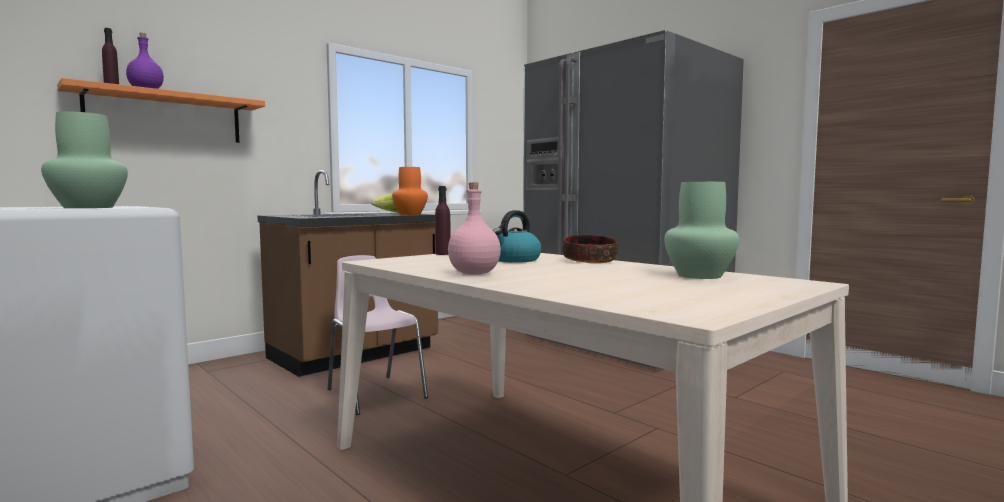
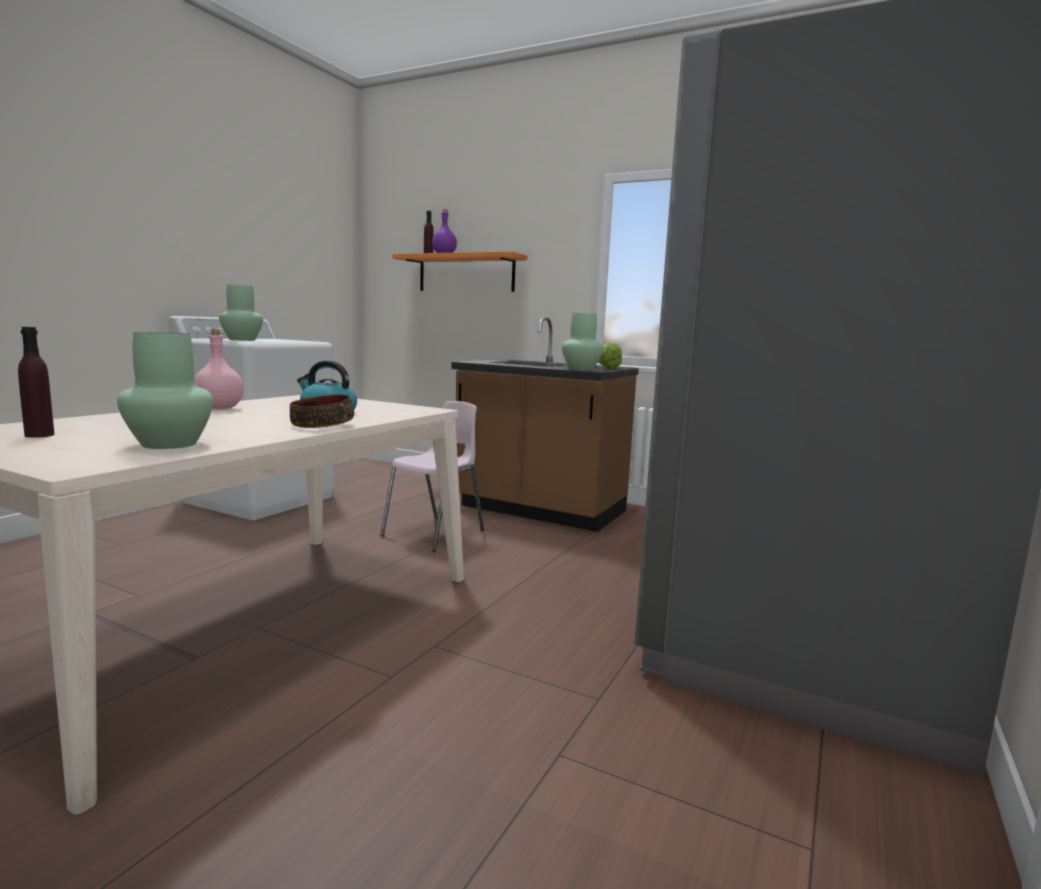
camera: 70 degrees right, 5 degrees up
(410, 214) = (581, 369): orange vase -> green vase
(443, 254) = (381, 402): purple bottle -> purple bottle (39, 435)

